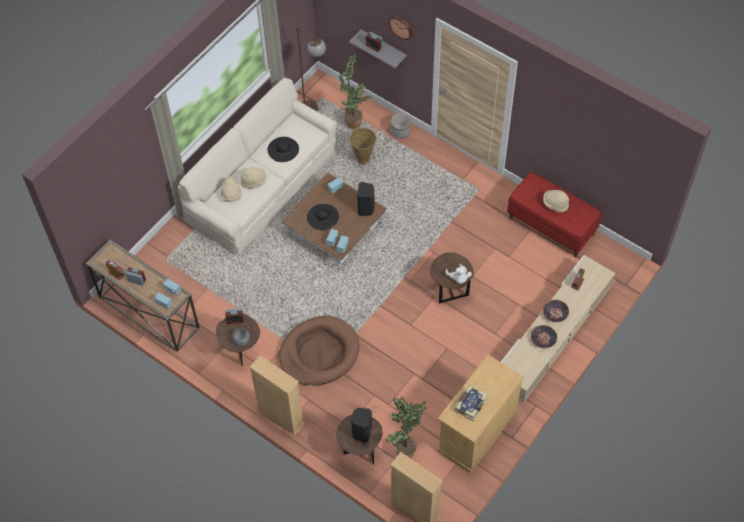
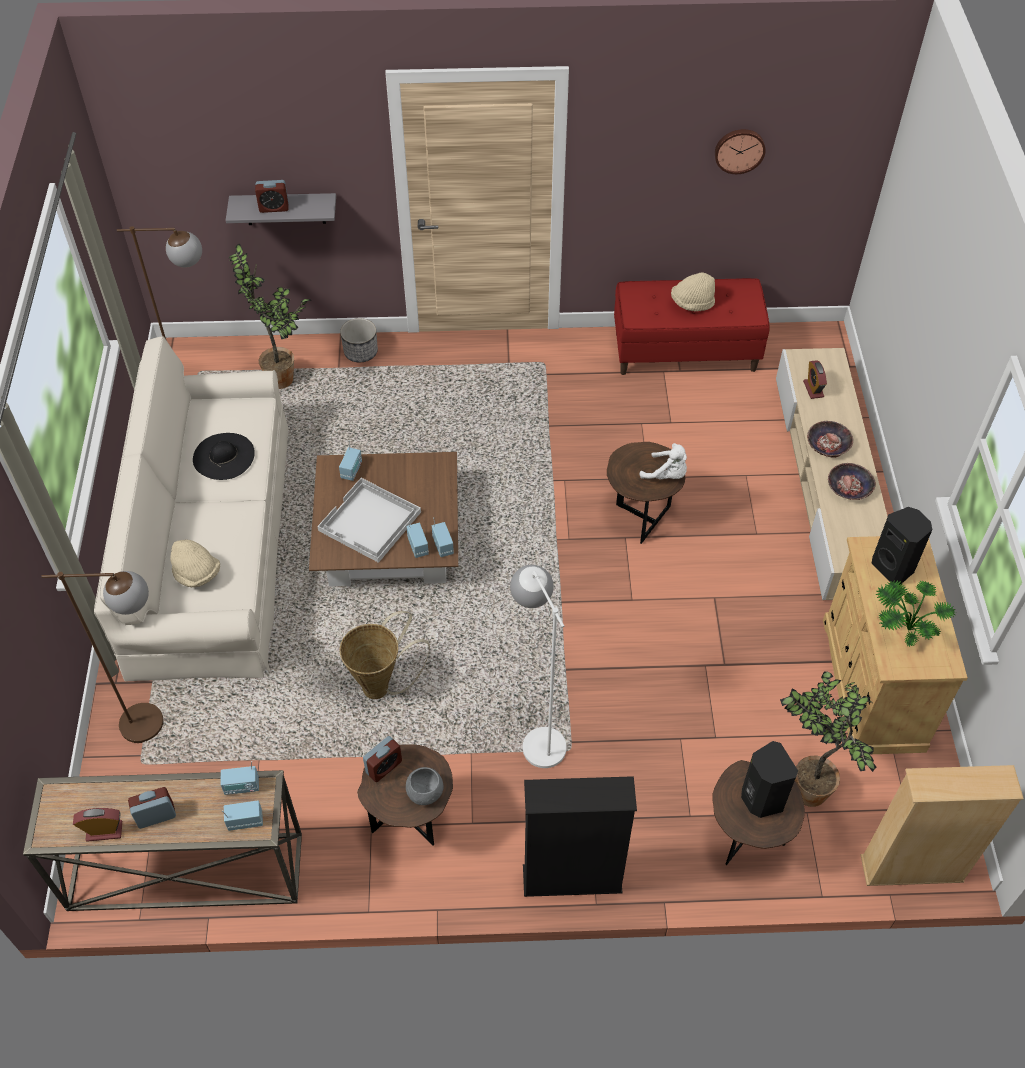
camera: 40 degrees left, 5 degrees down
(183, 247) = (157, 723): none -> brown floor lamp
(254, 181) = (217, 530): beige hat -> none
(281, 416) = (572, 879): beige bookcase -> black bookcase
(319, 353) = (537, 735): brown dog bed -> white floor lamp
(322, 217) = (370, 522): black hat -> white tray
(366, 161) = (347, 417): basket -> basket (382, 686)
(366, 209) = (427, 470): black speaker -> black speaker (894, 567)
(401, 27) = (314, 137): wall clock -> wall clock (739, 150)
(470, 405) = (903, 627): book -> potted plant

